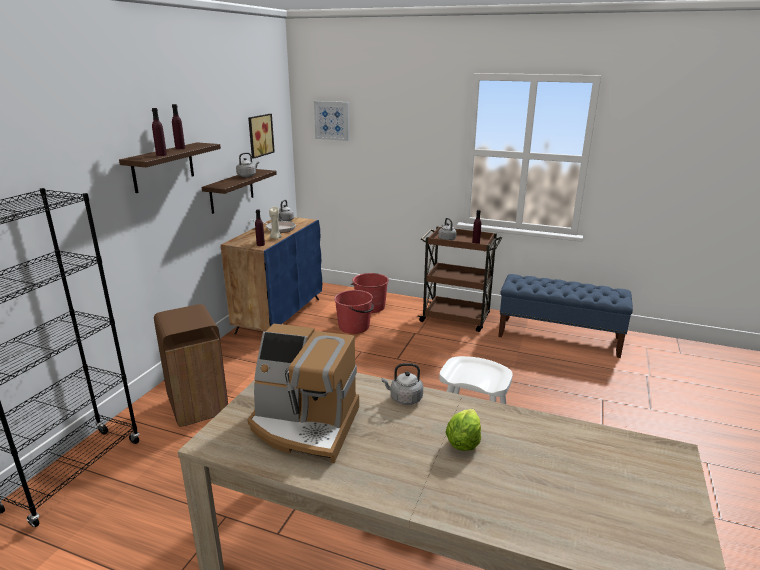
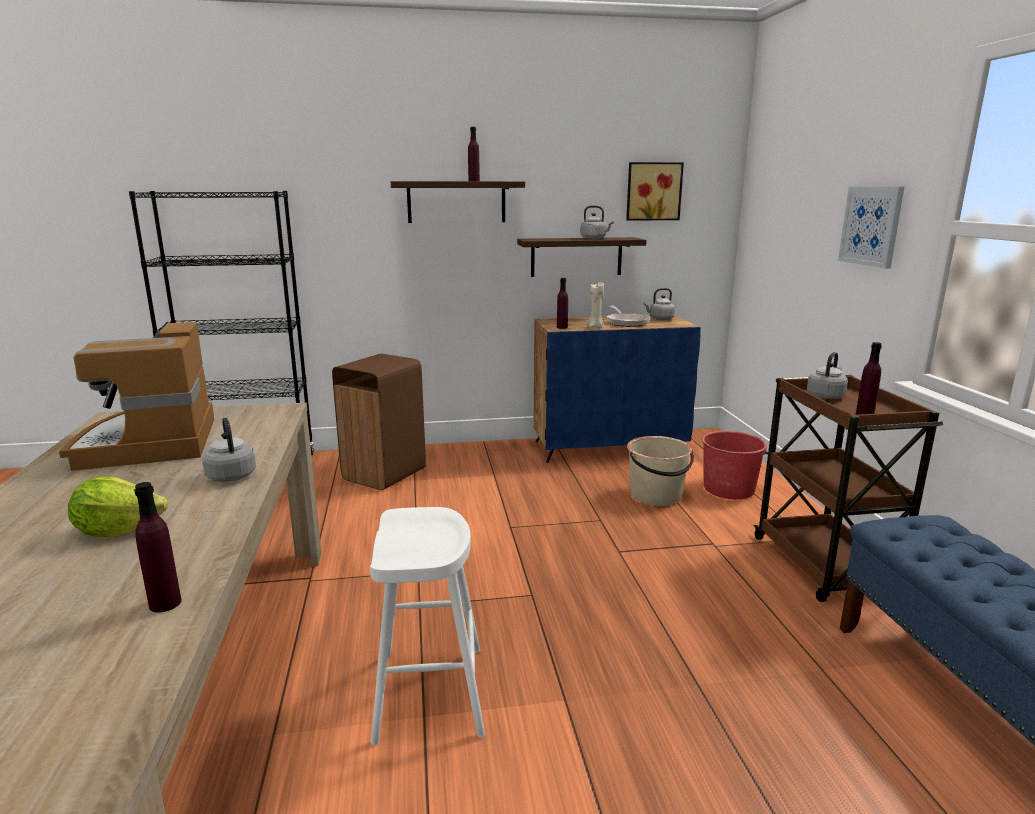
camera: 60 degrees right, 5 degrees down
(161, 155) = (428, 180): purple bottle -> purple bottle (165, 603)
(332, 120) = (778, 176): picture -> picture (871, 226)
(354, 326) = (656, 496): red bucket -> beige bucket

